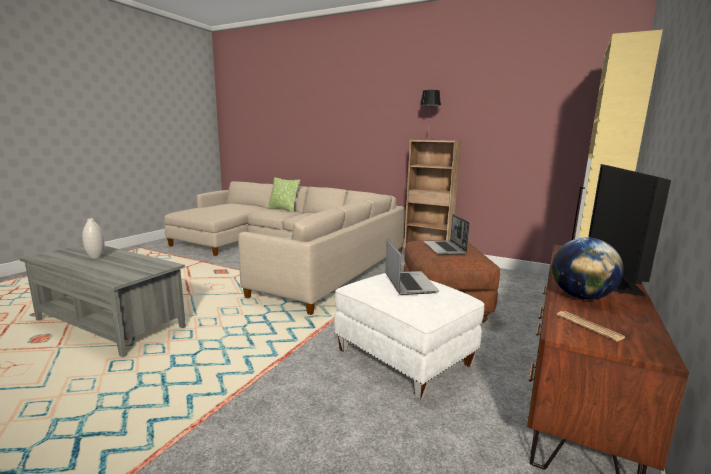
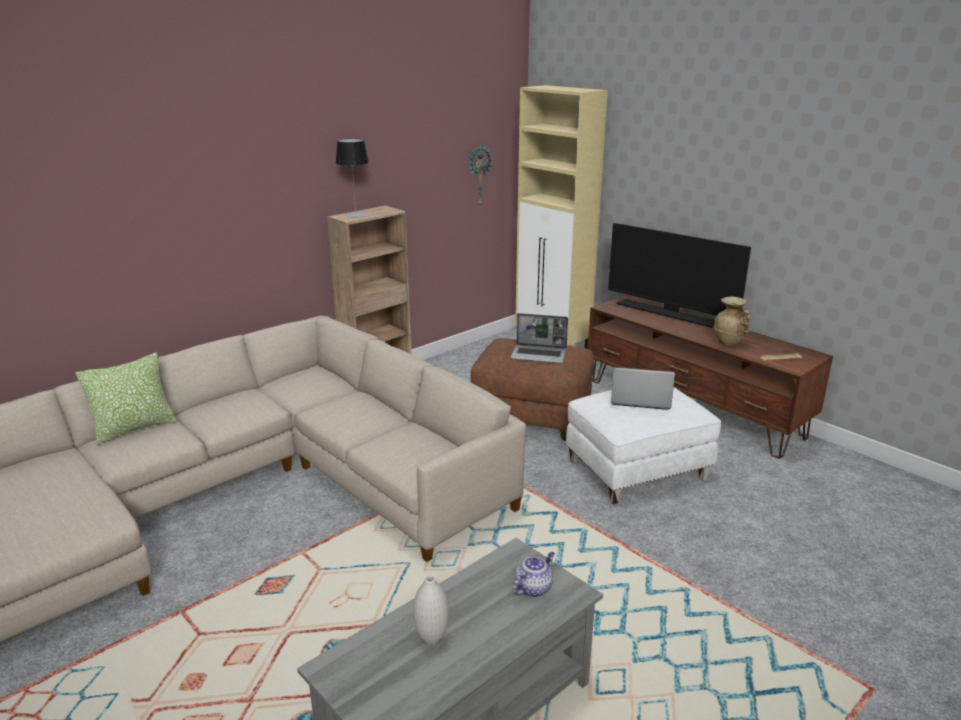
camera: 70 degrees left, 10 degrees up
(128, 271) = (533, 588): none -> teapot
(562, 133) = (478, 175): none -> wall clock
(581, 297) = (729, 342): globe -> beige vase

